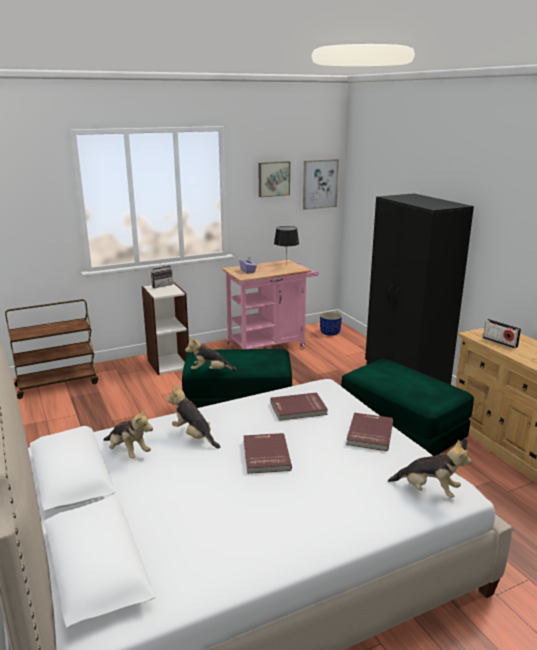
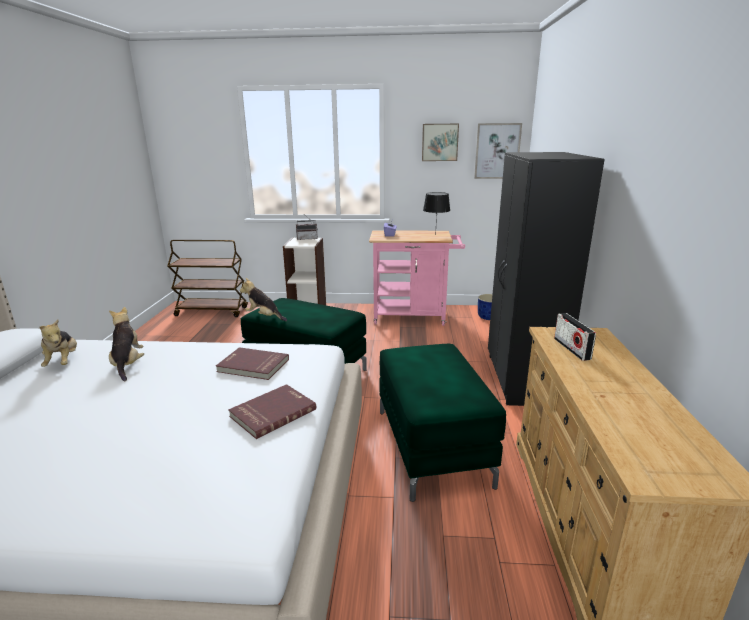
camera: 30 degrees right, 0 degrees up
(265, 455) = (143, 400): red book -> none
(428, 490) = (211, 506): plush toy -> none

